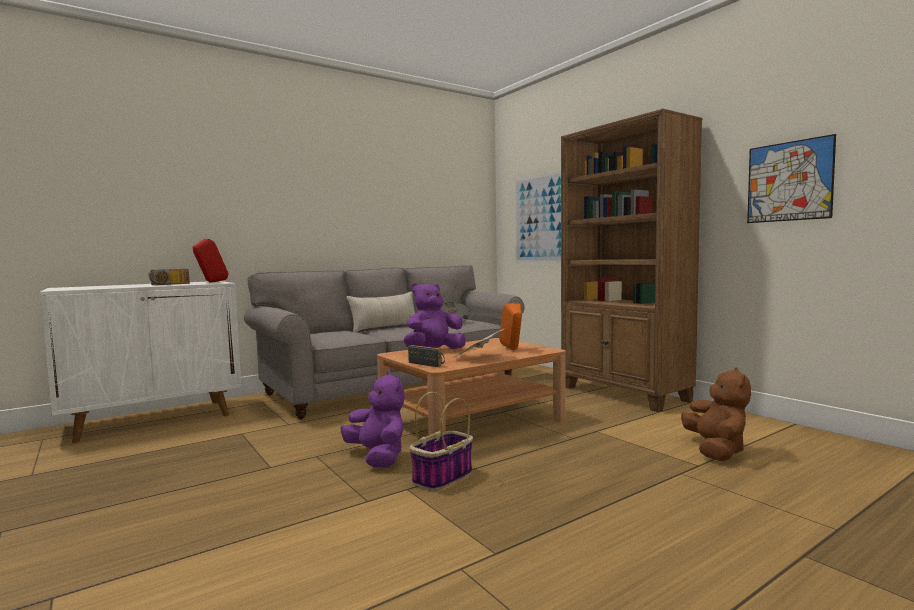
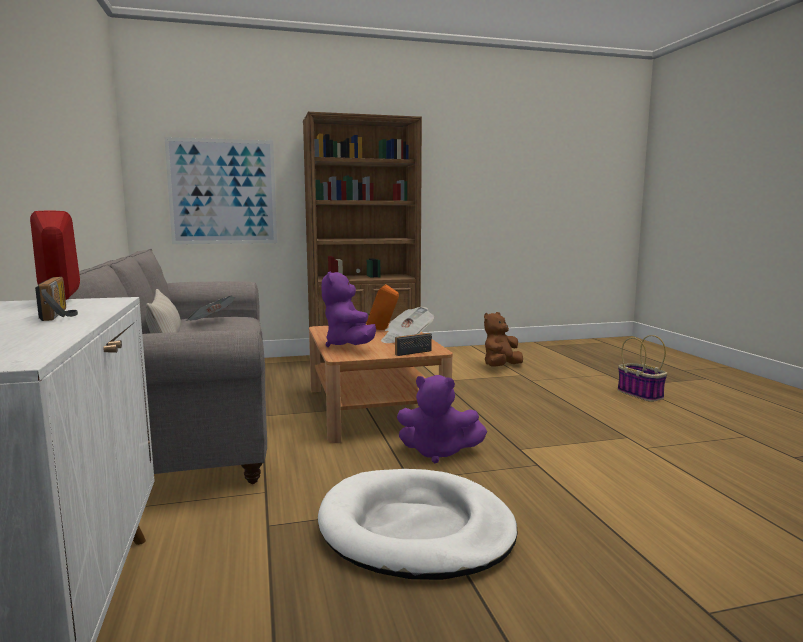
camera: 70 degrees left, 5 degrees up
(230, 469) = (415, 529): none -> white dog bed
(378, 457) = (438, 452): purple plush toy -> purple plush toy turned 150 degrees counterclockwise
(442, 478) = (503, 435): basket -> basket (641, 394)
(716, 450) = (501, 367): brown plush toy -> brown plush toy turned 75 degrees counterclockwise
(789, 181) = (465, 185): picture -> none

